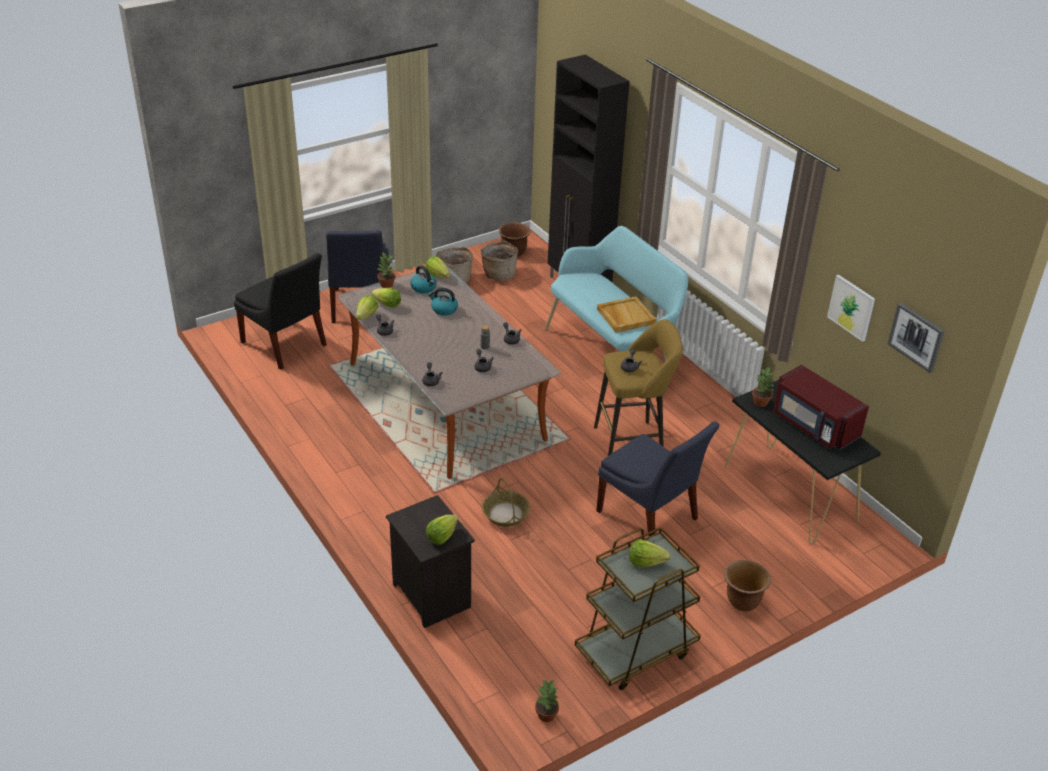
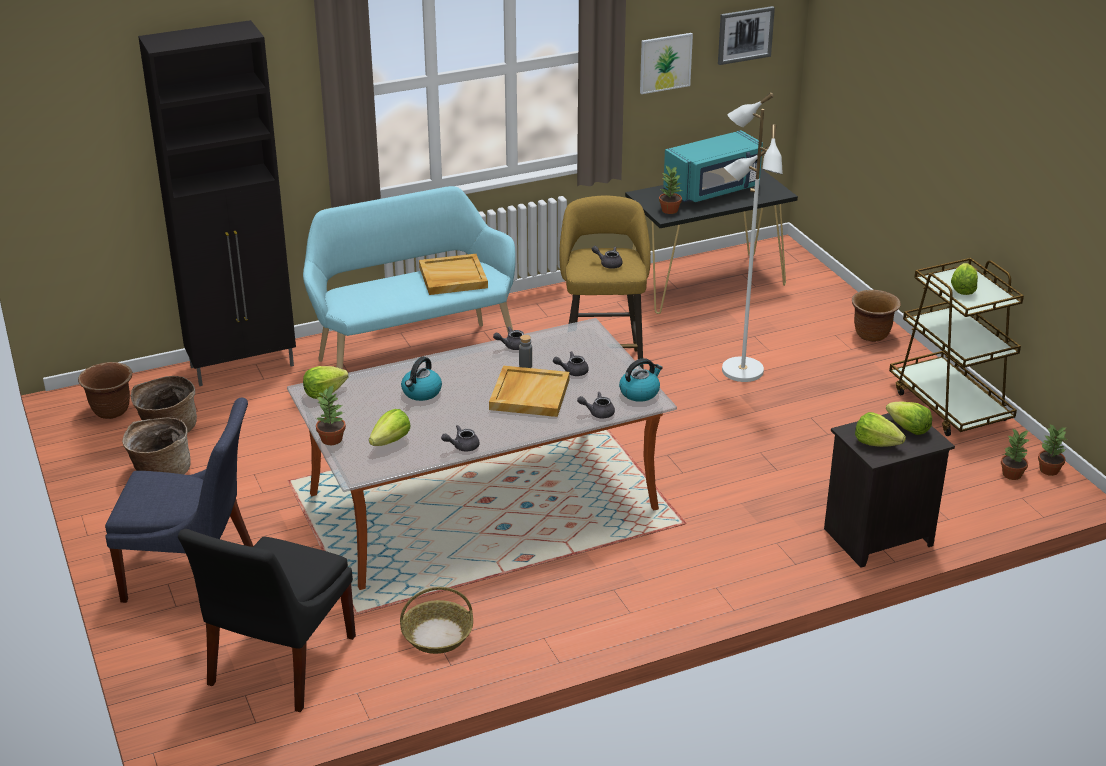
camera: 80 degrees left, 5 degrees down
(285, 345) = (278, 664): black chair -> black chair turned 150 degrees clockwise
(366, 316) = (417, 461): lettuce -> lettuce (876, 443)
(424, 288) = (355, 406): kettle -> kettle (640, 392)
(449, 350) = (529, 394): none -> beige tray
(505, 514) = (729, 470): basket -> basket (437, 635)
(533, 687) = (1012, 474): none -> potted plant
(650, 518) = (741, 371): blue chair -> white floor lamp
(814, 426) = (714, 190): red microwave -> turquoise microwave

